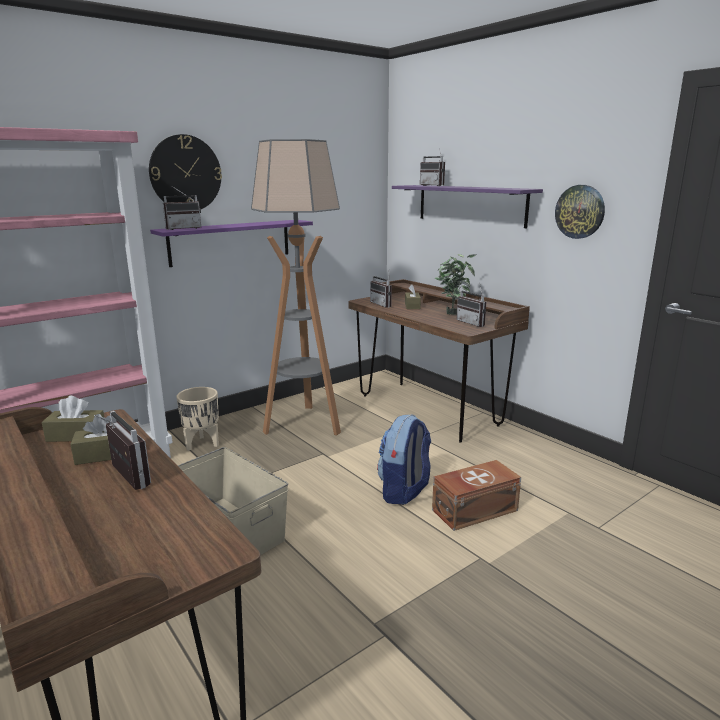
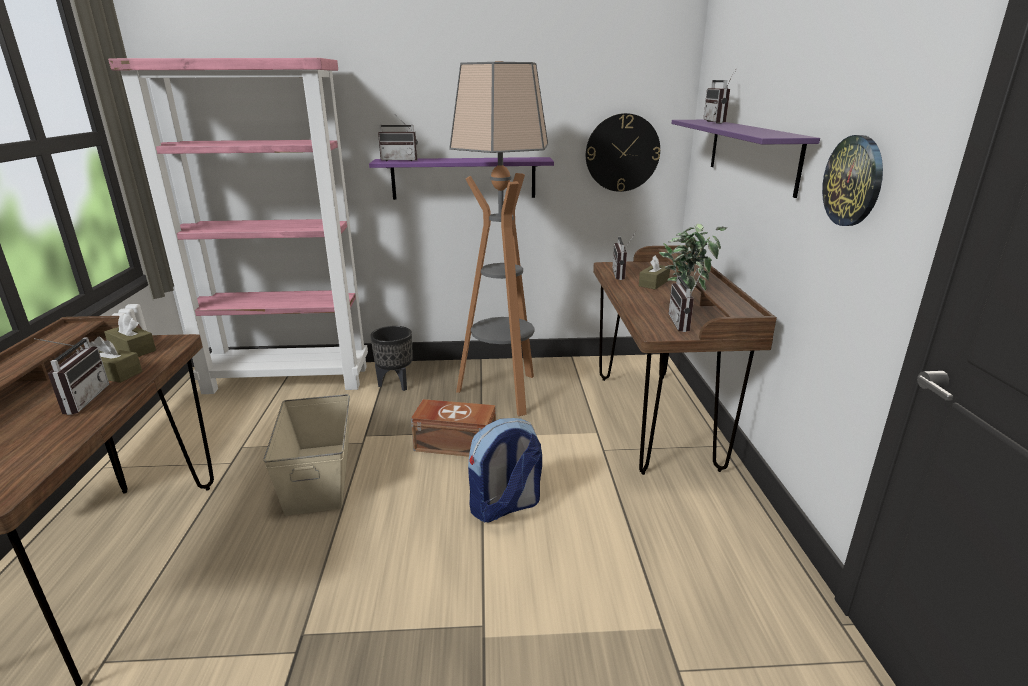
camera: 35 degrees right, 5 degrees up
(185, 173) = (414, 100): wall clock -> wall clock (622, 153)
(201, 444) = (395, 384): beige planter -> black planter
(473, 510) = (549, 564): brown storage box -> brown storage box (454, 443)

